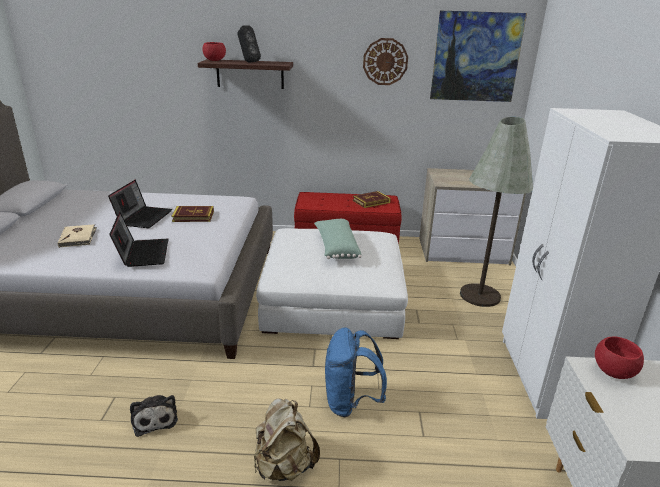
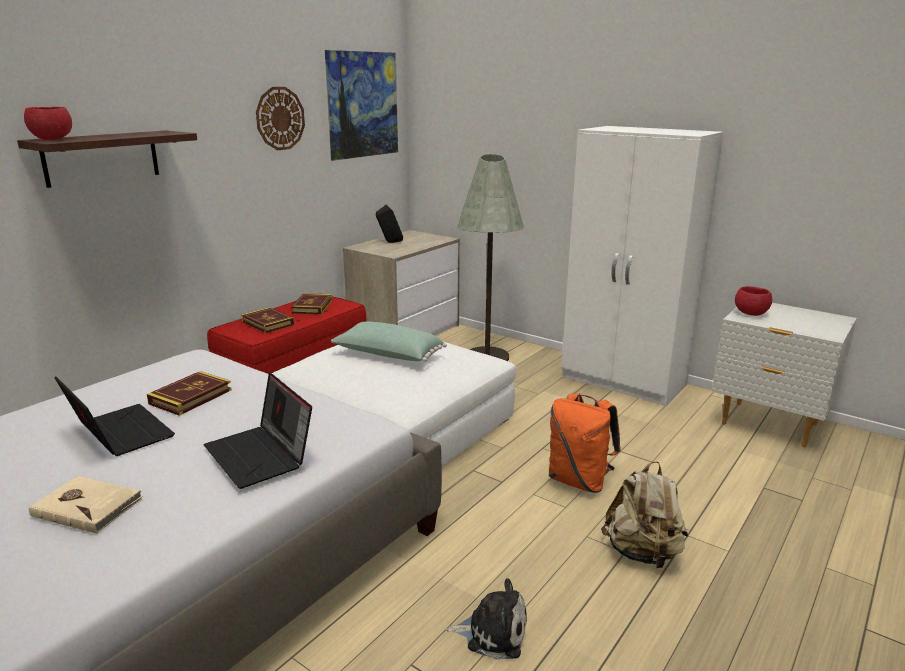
camera: 55 degrees left, 5 degrees down
(142, 253) = (261, 455): laptop -> laptop turned 150 degrees counterclockwise
(248, 62) = (115, 135): black speaker -> black speaker (389, 242)
(329, 200) = (267, 323): none -> book
(350, 402) = (579, 481): blue backpack -> orange backpack

